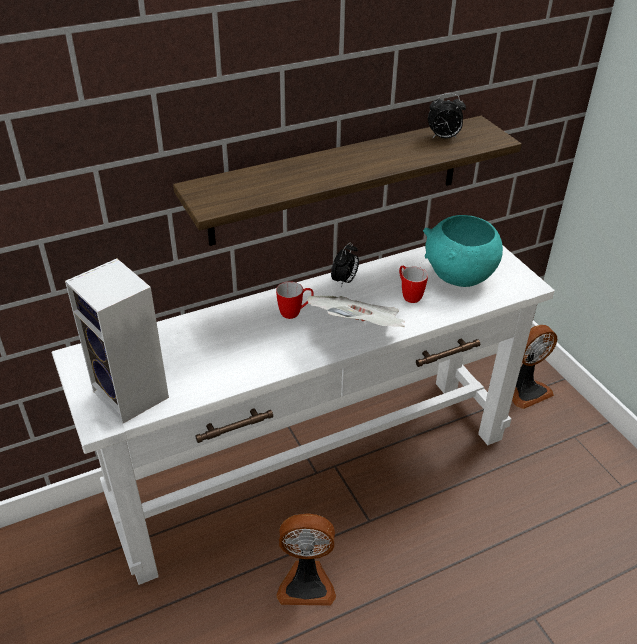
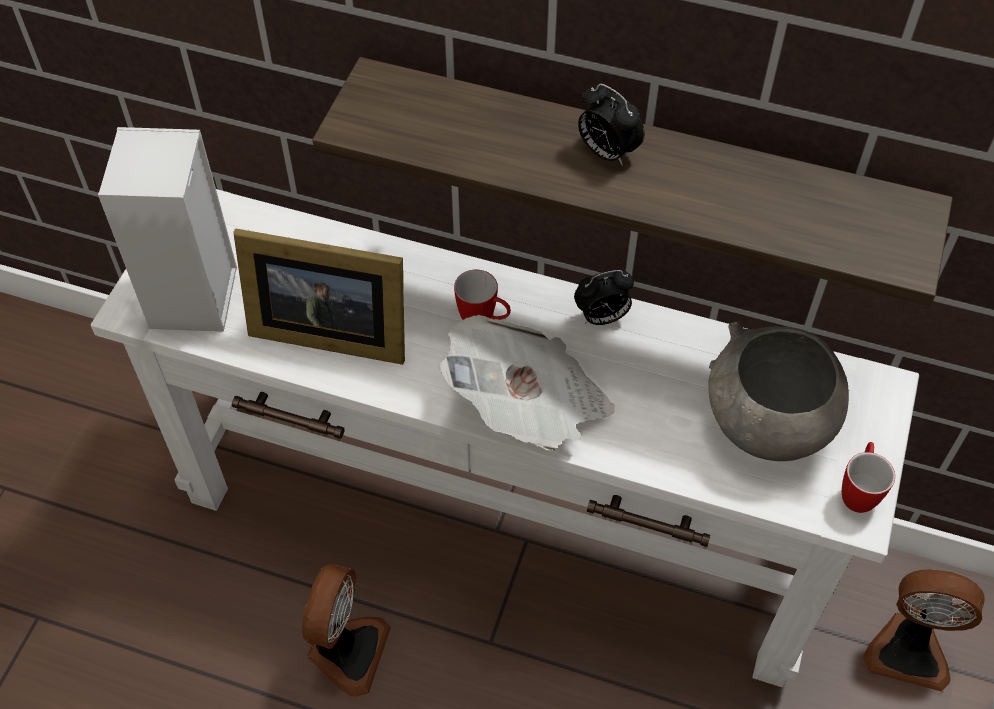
camera: 45 degrees right, 15 degrees up
(224, 362) = (326, 330): none -> picture frame
(306, 582) = (346, 650): fan -> fan turned 120 degrees counterclockwise
(408, 295) = (659, 401): mug -> mug (858, 491)
(443, 138) = (819, 204): alarm clock -> alarm clock (606, 152)
(459, 277) = (766, 426): turquoise bowl -> grey bowl

